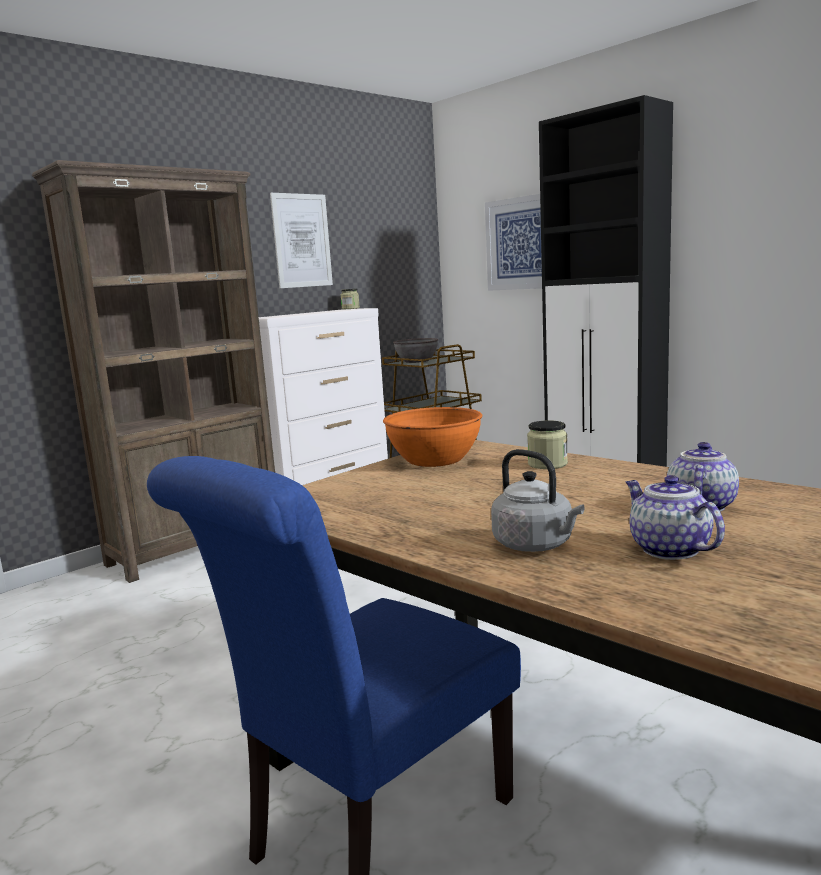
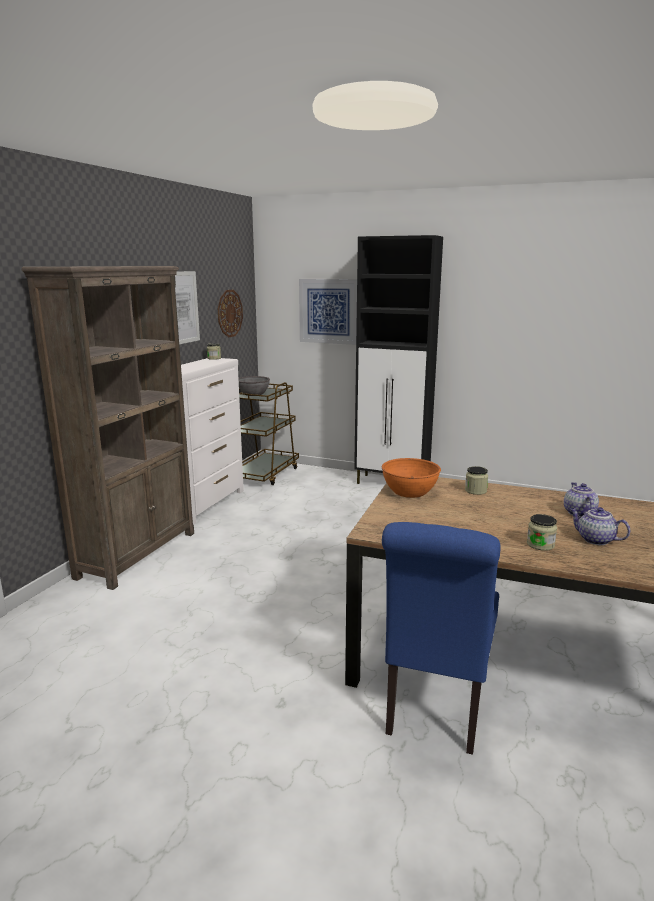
camera: 25 degrees left, 5 degrees up
(388, 254) = (229, 313): none -> wall clock
(536, 545) = (540, 544): grey kettle -> jar

